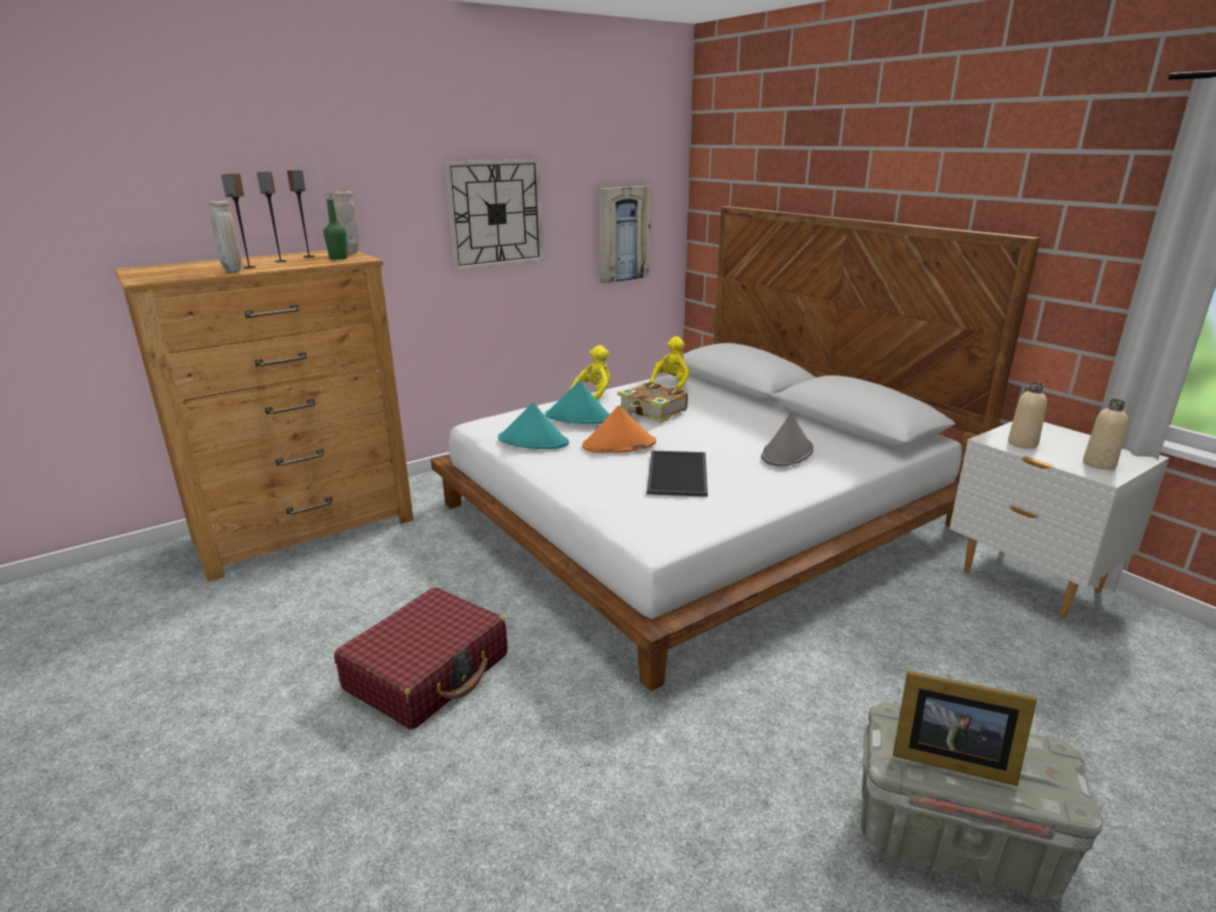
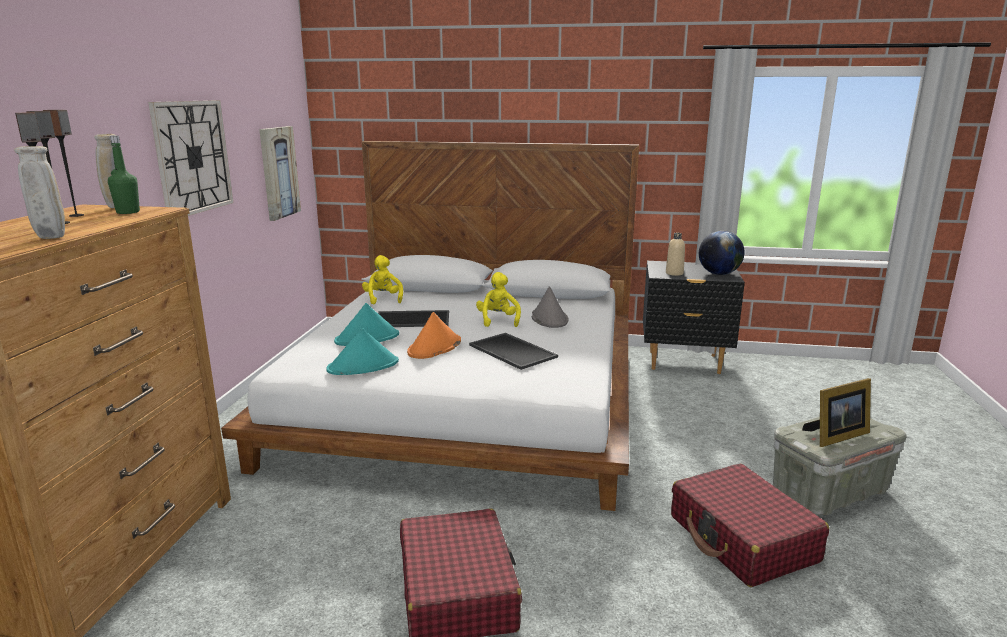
camera: 45 degrees left, 5 degrees down
(594, 395) = (337, 321): yellow plush toy -> yellow plush toy (498, 320)
(652, 411) = (413, 319): book -> tray
(731, 806) = (742, 539): none -> red suitcase
(1029, 582) = (684, 363): white nightstand -> black nightstand
(1099, 464) = (719, 274): beige bottle -> globe

